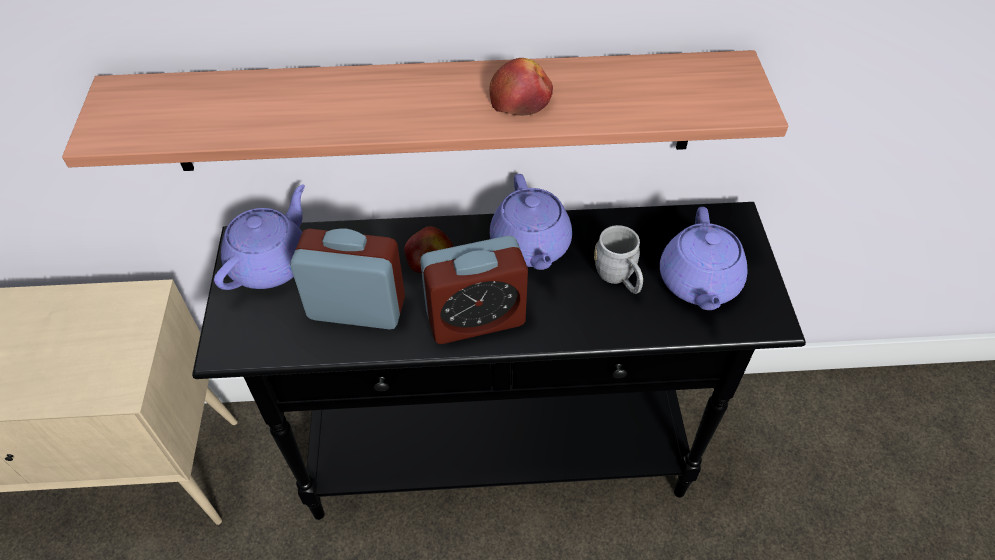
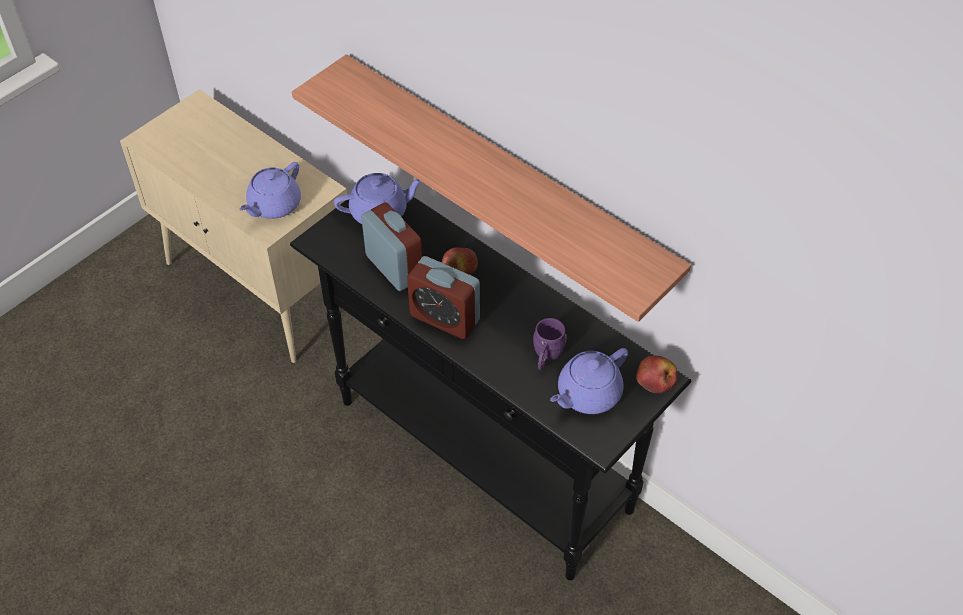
camera: 45 degrees right, 0 degrees up
(521, 99) = (521, 203): apple -> apple (656, 379)
(530, 246) = (520, 303): purple teapot -> purple teapot (273, 206)
(619, 278) = (546, 357): grey mug -> purple mug

